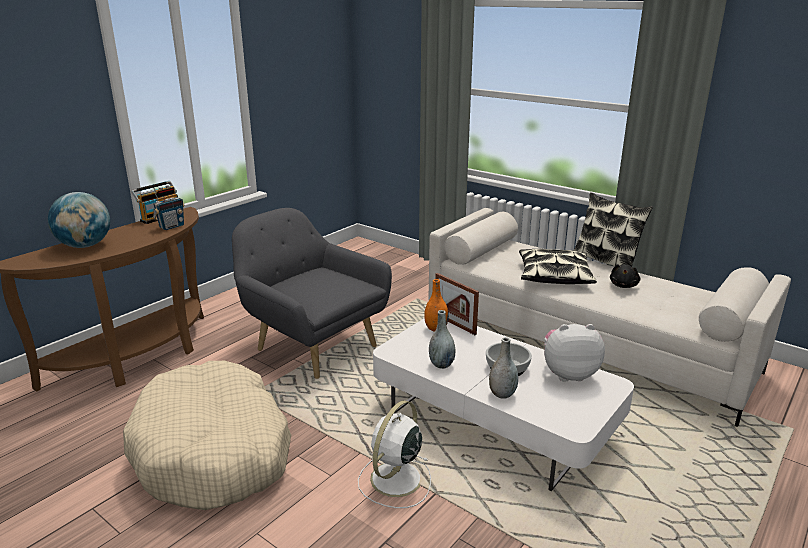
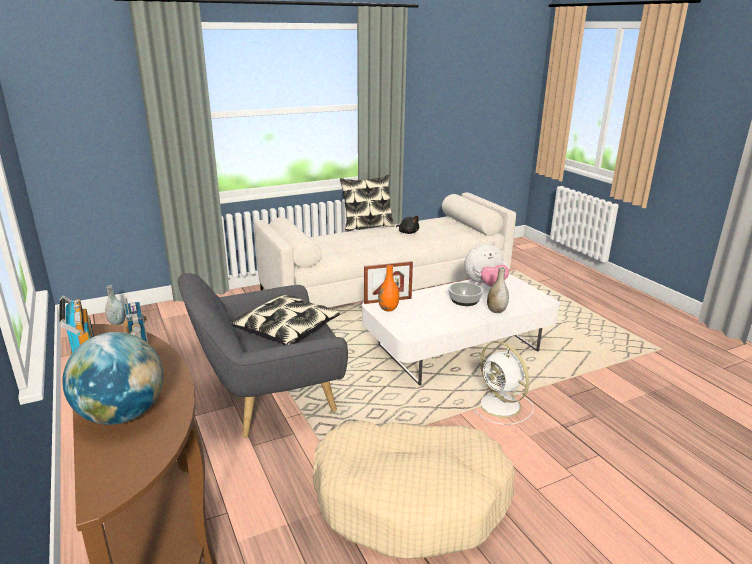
camera: 65 degrees left, 0 degrees up
(441, 364) = (444, 320): grey vase -> grey vase (117, 323)
(554, 276) = (371, 244): pillow -> pillow (285, 329)
(568, 374) = (484, 285): plush toy -> plush toy turned 135 degrees counterclockwise

